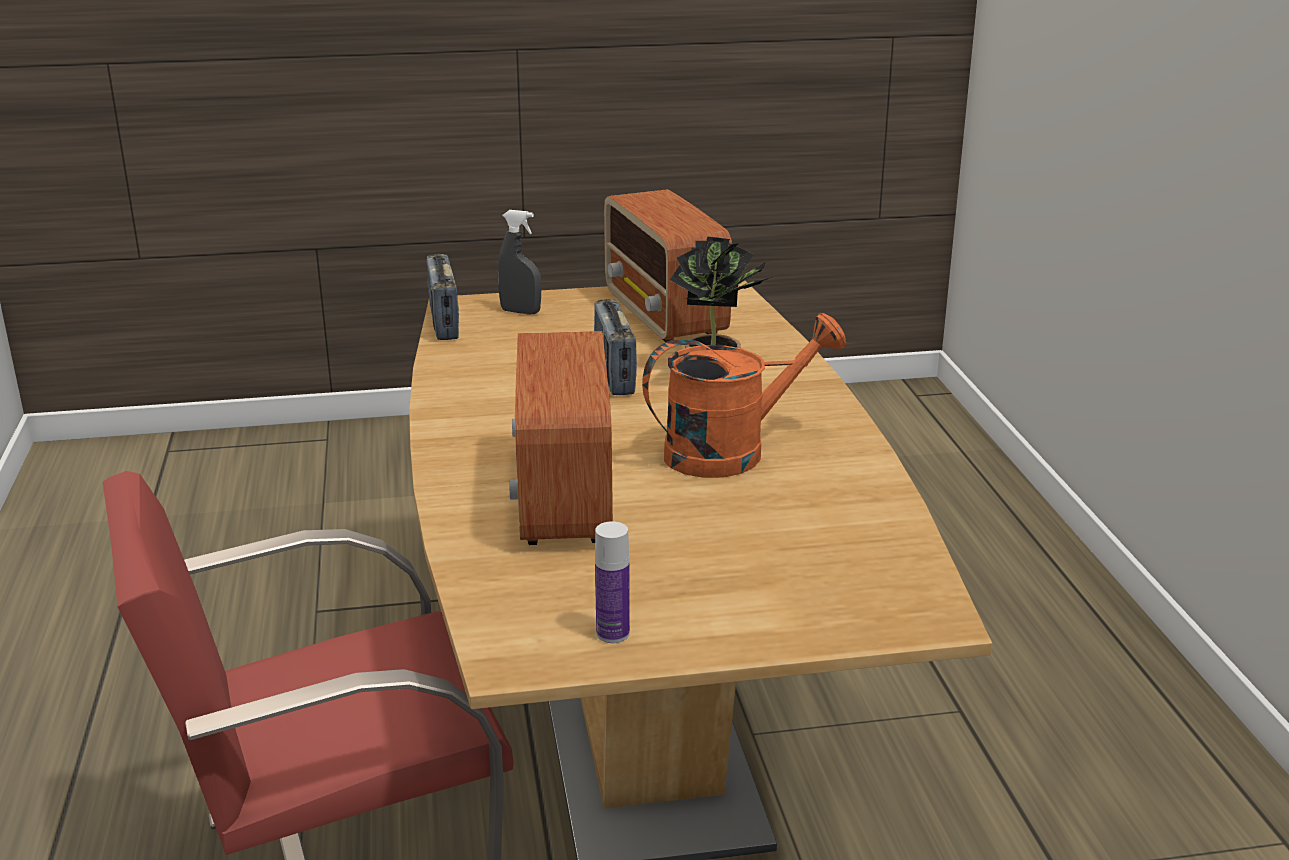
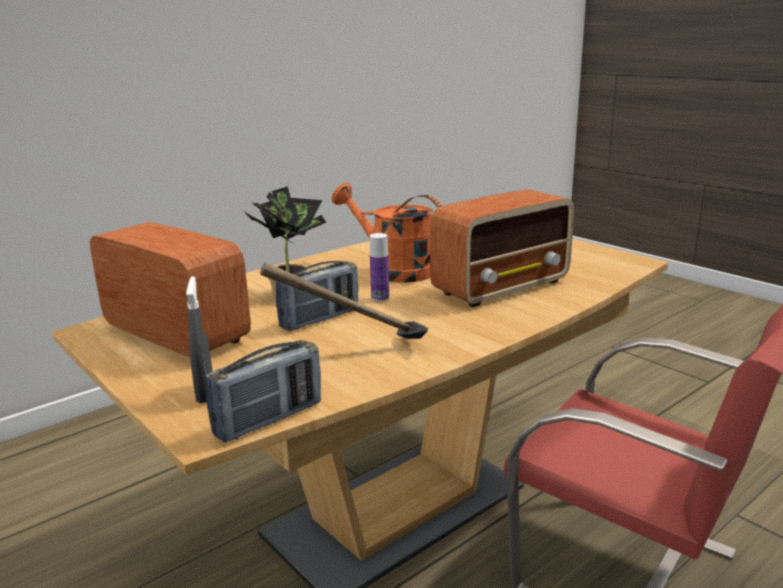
camera: 120 degrees left, 5 degrees down
(507, 372) = (355, 353): none -> hammer
(613, 633) = (586, 253): bottle -> bottle (380, 298)
(665, 316) = (175, 334): radio -> radio turned 90 degrees counterclockwise

